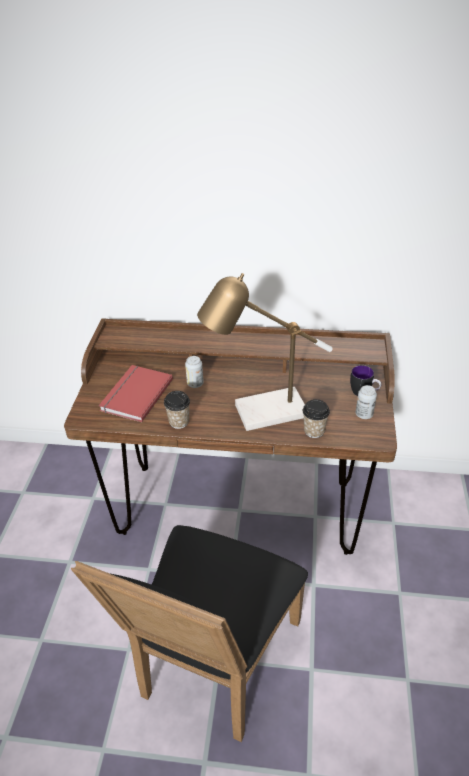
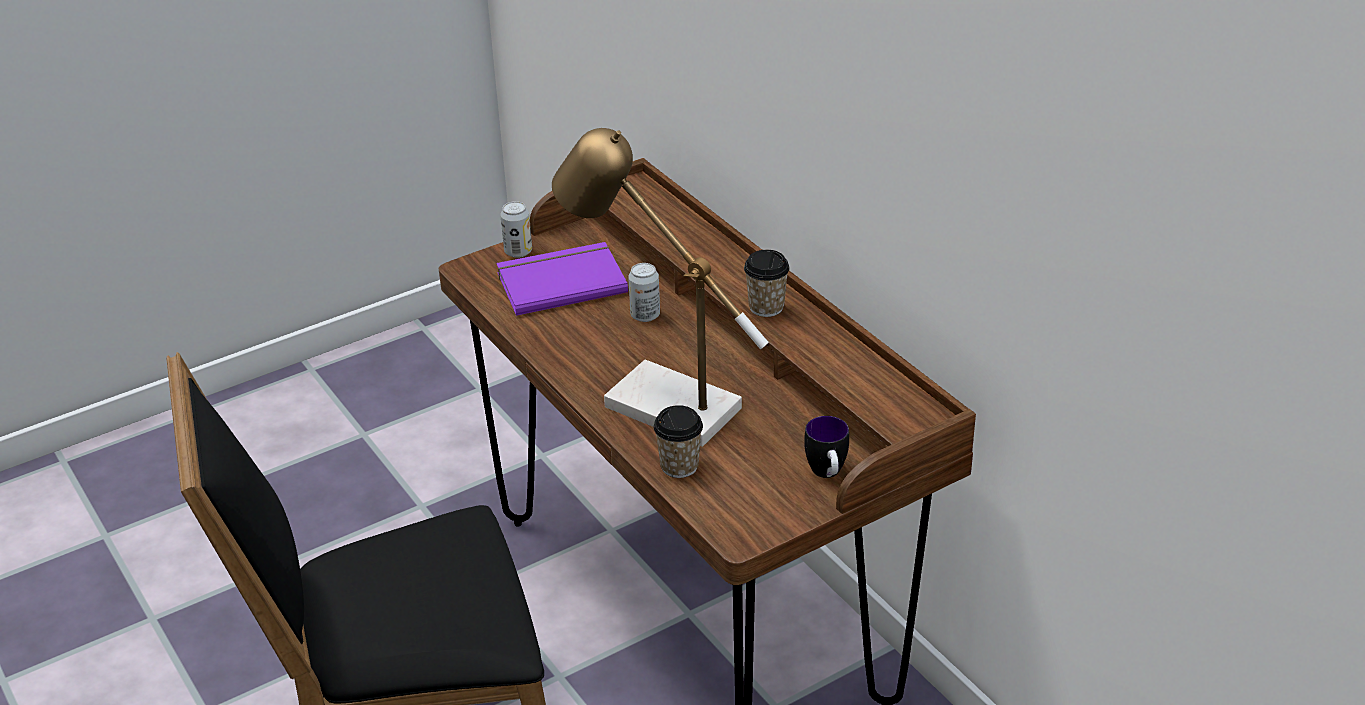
camera: 50 degrees right, 5 degrees down
(135, 395) = (560, 281): red book -> purple book
(179, 422) = (553, 343): cup -> cup (766, 307)
(364, 414) = (777, 496): can -> can (518, 252)

